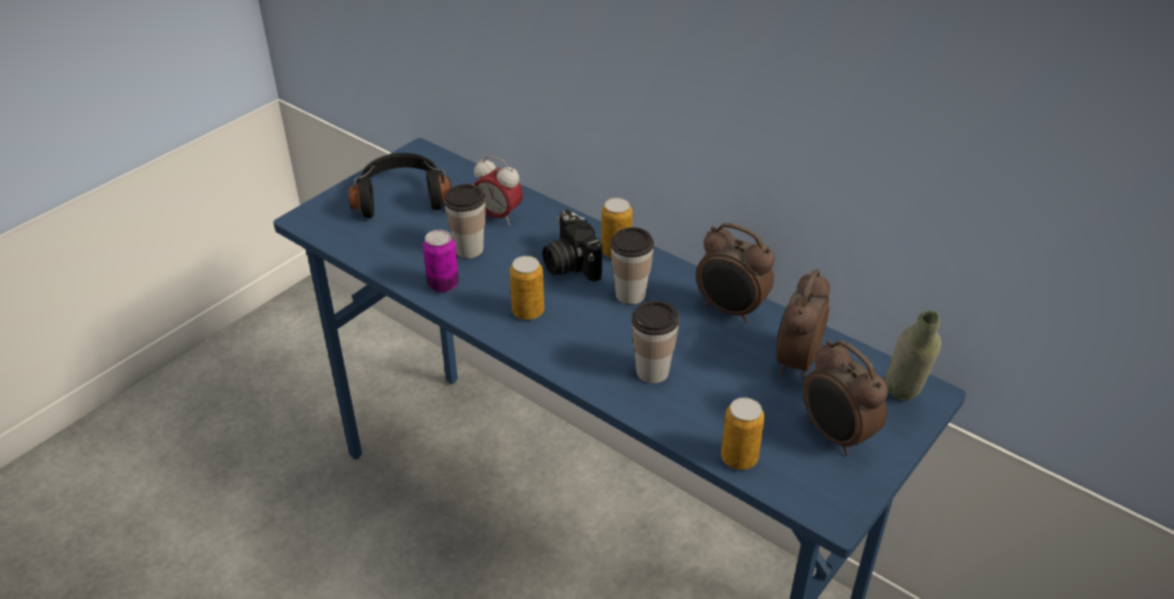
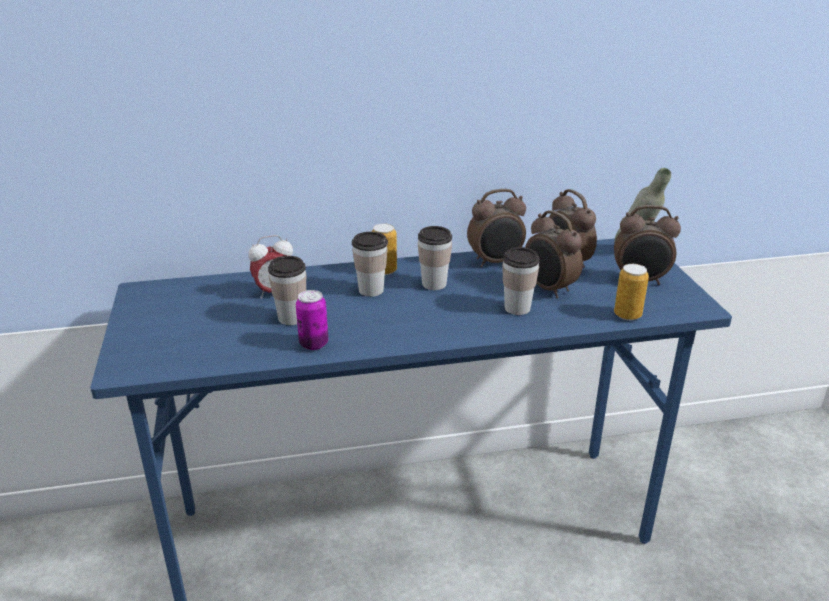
camera: 50 degrees left, 10 degrees down
(401, 197) = (178, 319): black headphones -> none
(528, 312) = (396, 324): can -> none
(569, 264) = (371, 290): camera -> cup
(720, 375) = (549, 289): none -> alarm clock

